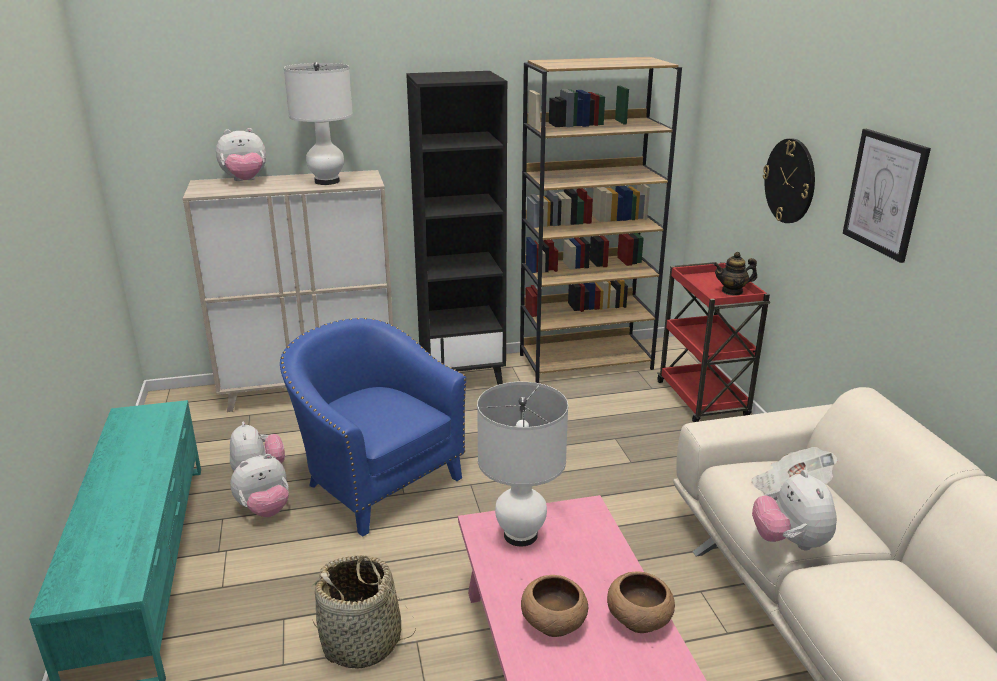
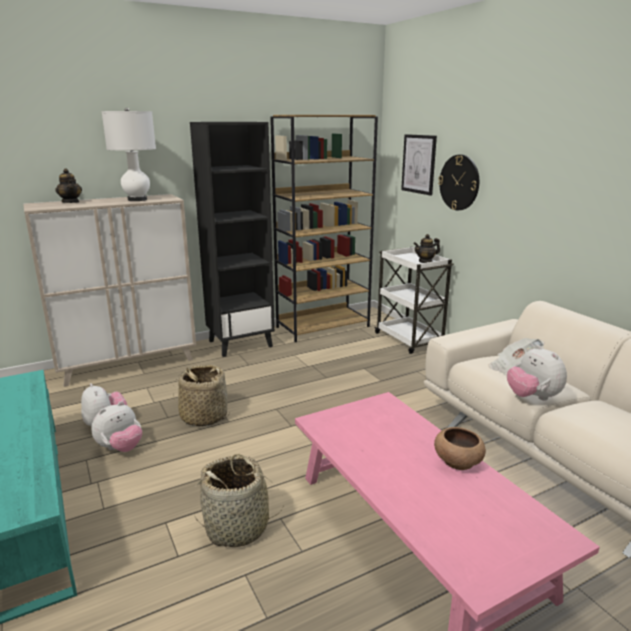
camera: 15 degrees left, 5 degrees down
(245, 181) = (71, 202): plush toy -> teapot
(376, 481) = (203, 416): blue armchair -> basket
(520, 535) = (347, 423): white table lamp -> none
(554, 622) = (401, 474): brown bowl -> none
(703, 400) = (409, 340): red cart -> white cart
(885, 194) = (535, 174): picture -> picture (419, 164)

